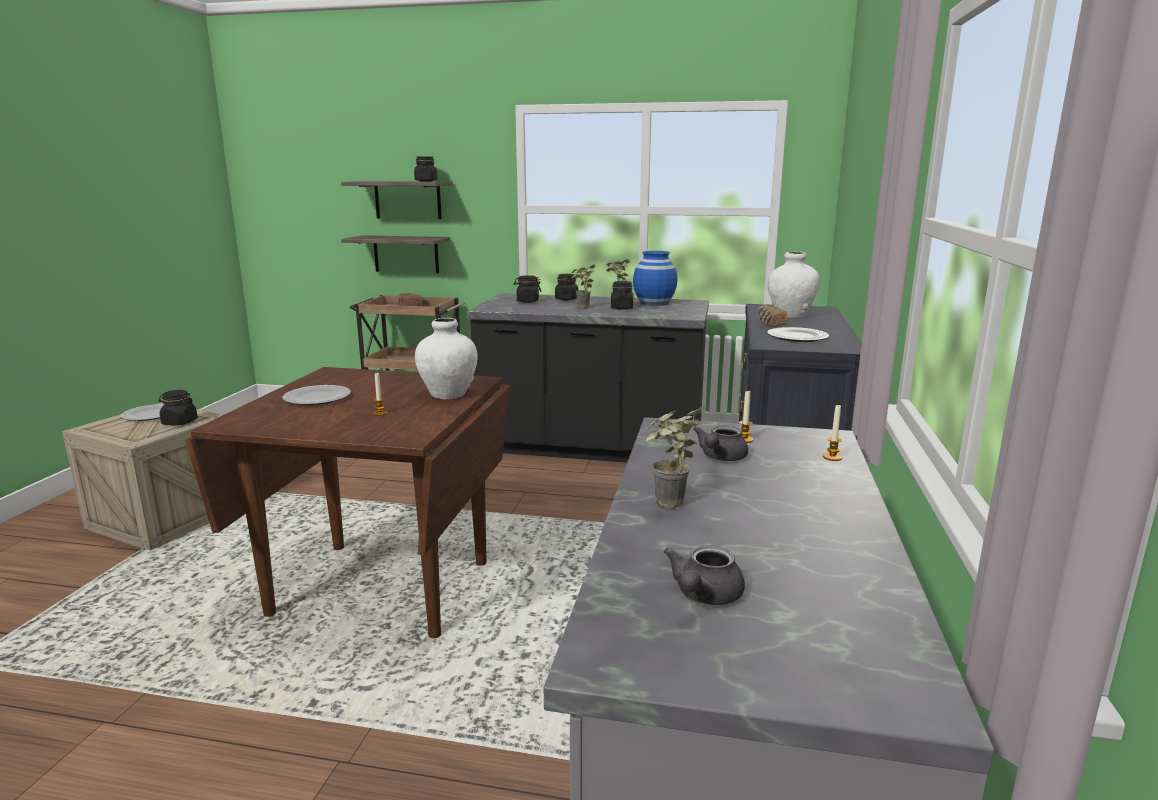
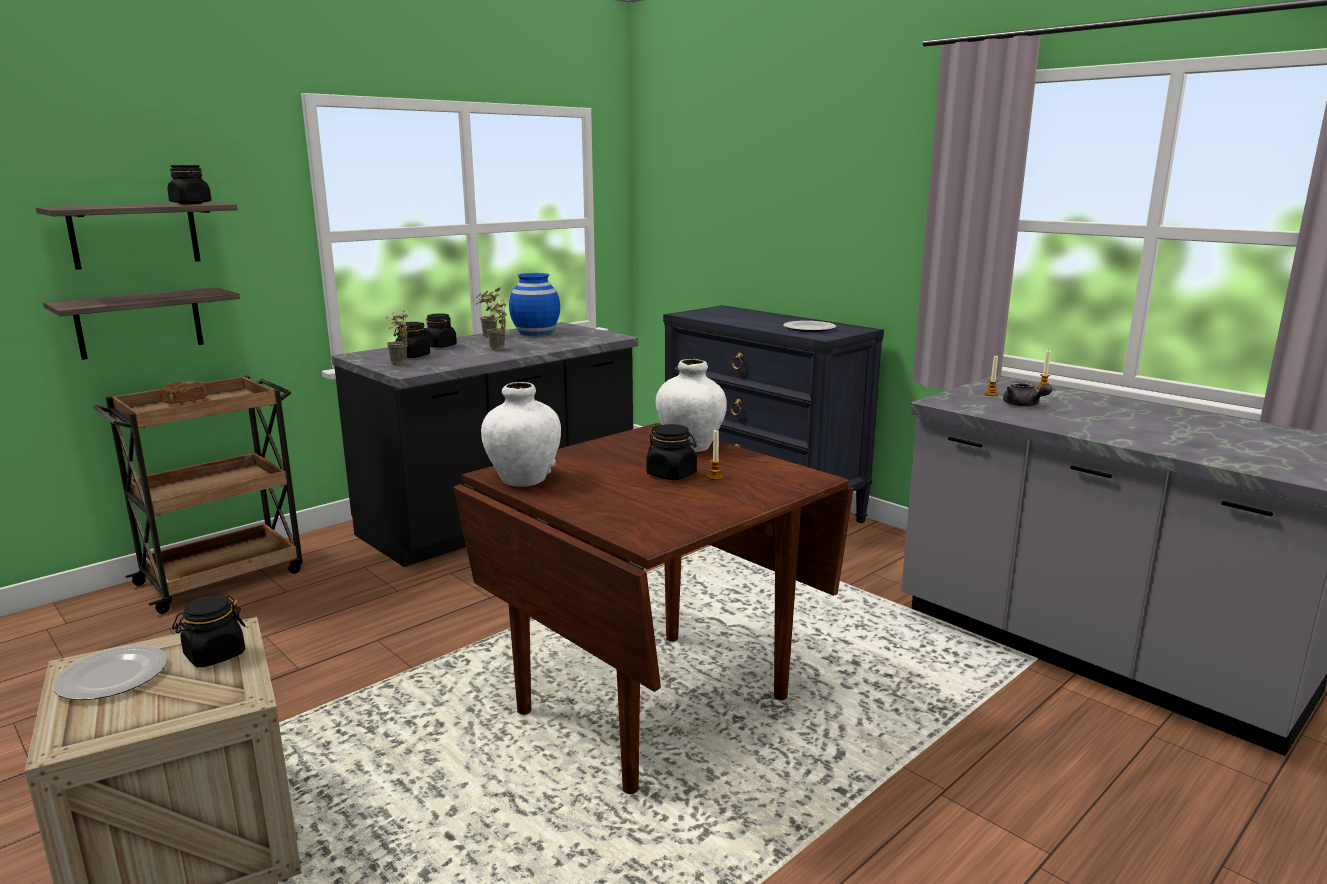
camera: 55 degrees left, 0 degrees up
(316, 398) = (609, 492): plate -> none
(622, 308) = (532, 342): black jar -> black jar (672, 475)
(667, 506) = (1107, 431): potted plant -> potted plant (401, 365)
(703, 596) = (1244, 450): grey teapot -> none
(770, 324) = (756, 324): bread -> none
(790, 315) = (733, 316): white vase -> white vase (523, 480)

